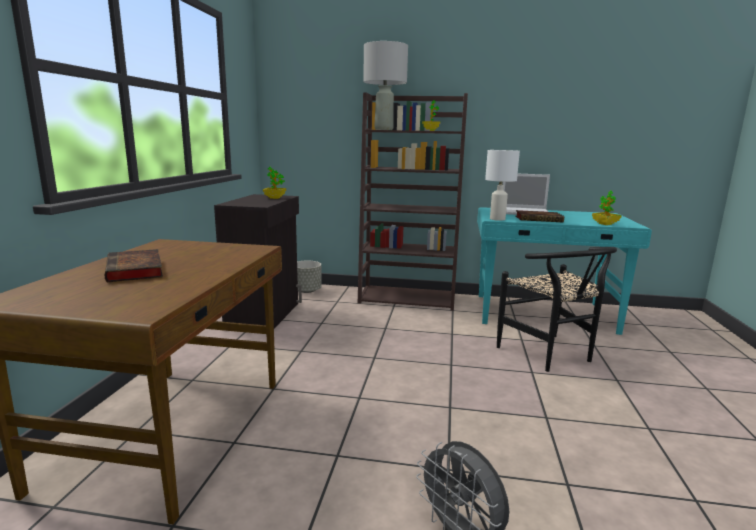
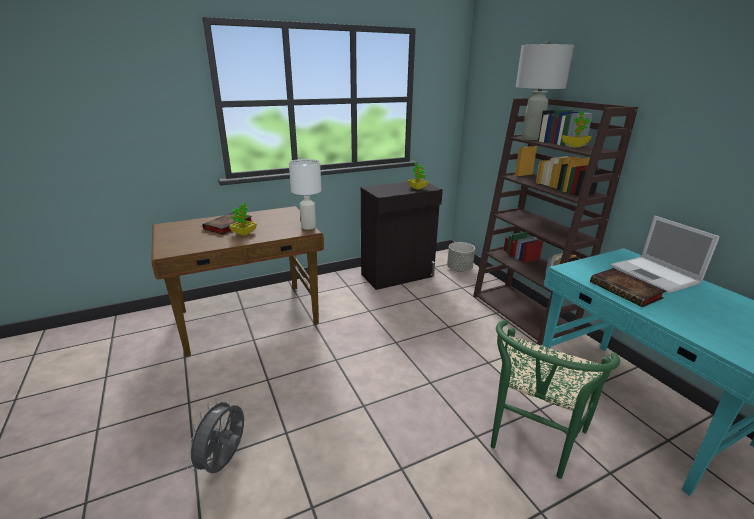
camera: 55 degrees right, 10 degrees up
(498, 219) = (573, 270): white table lamp -> white table lamp (309, 227)
(551, 355) = (530, 441): black chair -> green chair
(605, 224) = (705, 336): potted plant -> potted plant (244, 233)

